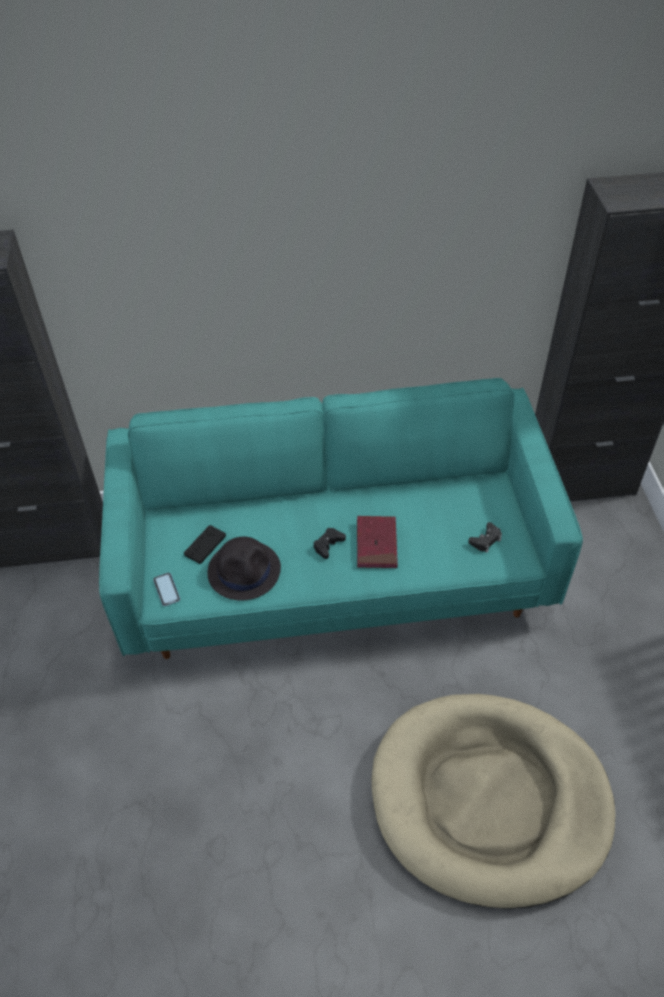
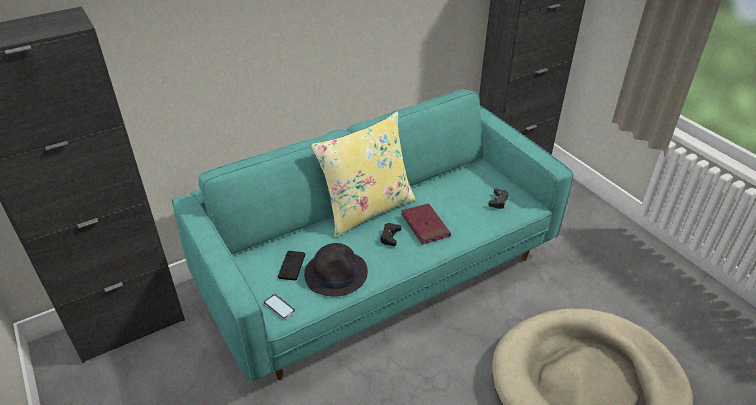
camera: 25 degrees left, 10 degrees down
(324, 499) = (366, 209): none -> yellow pillow

